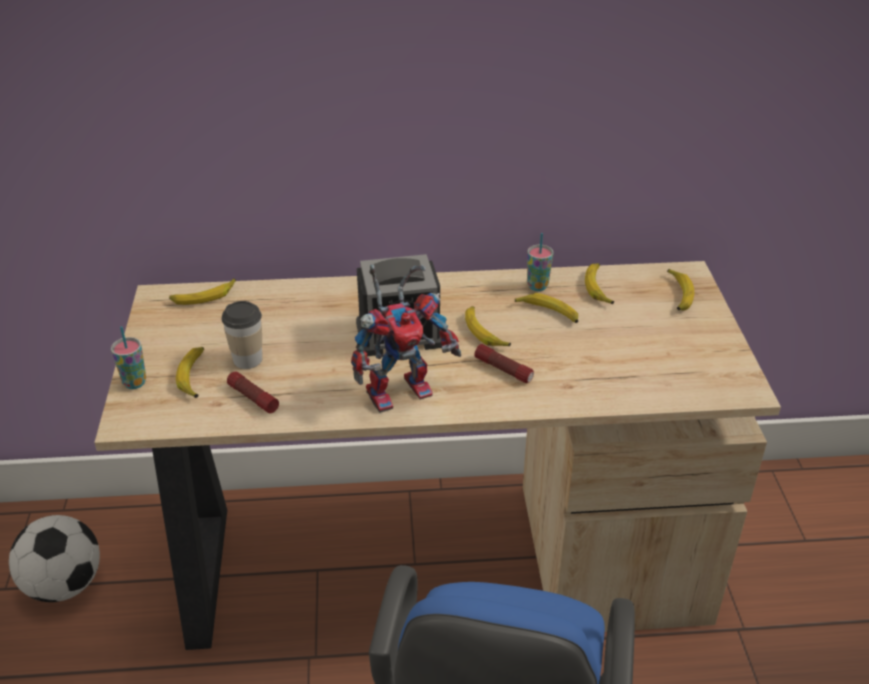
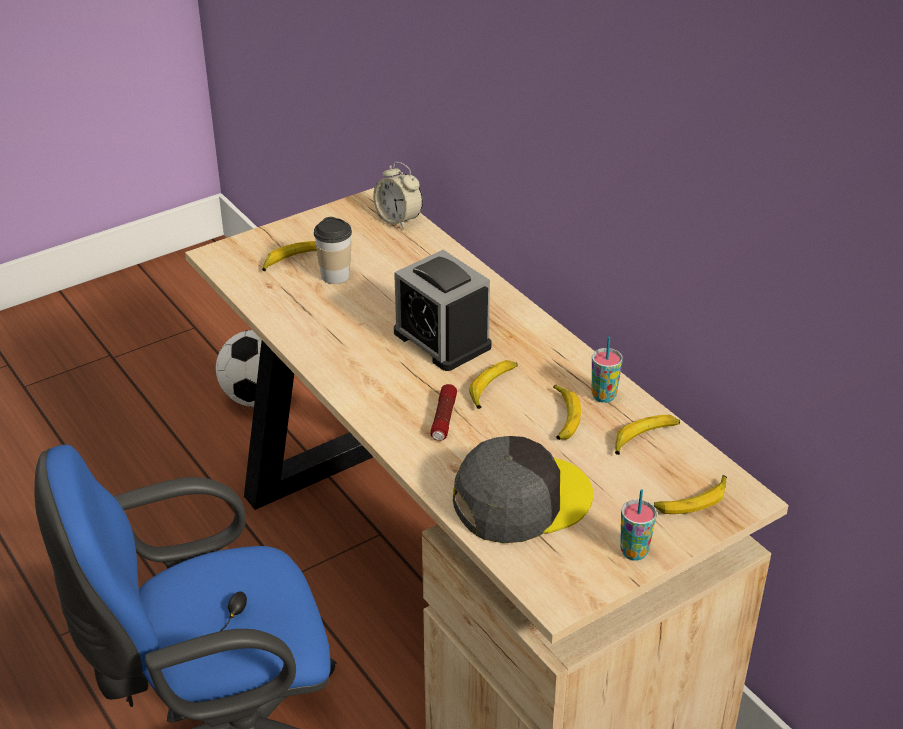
camera: 60 degrees right, 0 degrees up
(134, 383) = (262, 238): cup -> cup (634, 552)
(204, 296) = (398, 220): banana -> alarm clock
(252, 398) = (289, 299): flashlight -> none
(402, 388) = (366, 369): toy robot -> none
(627, 367) = (521, 499): none -> grey cap

